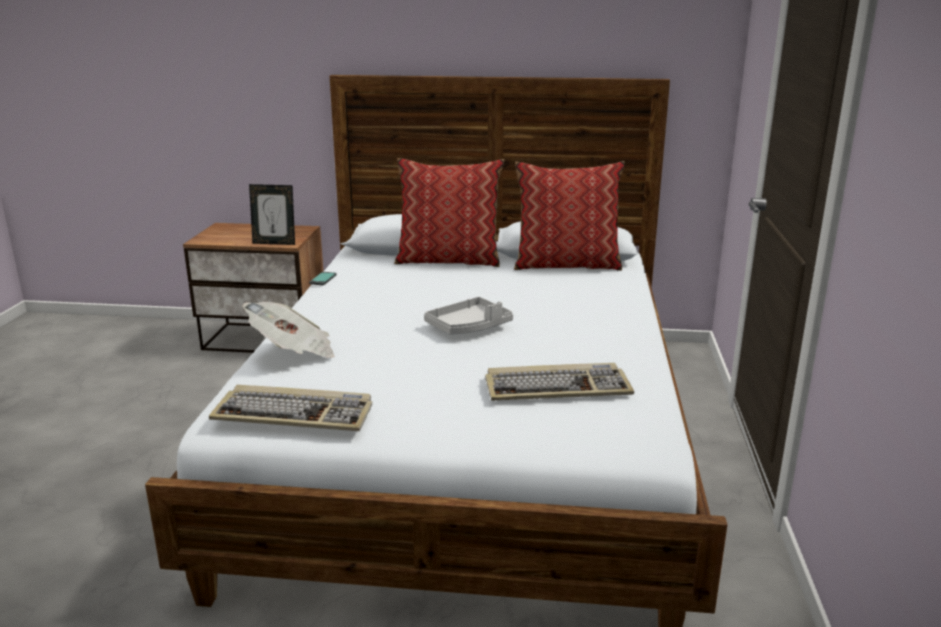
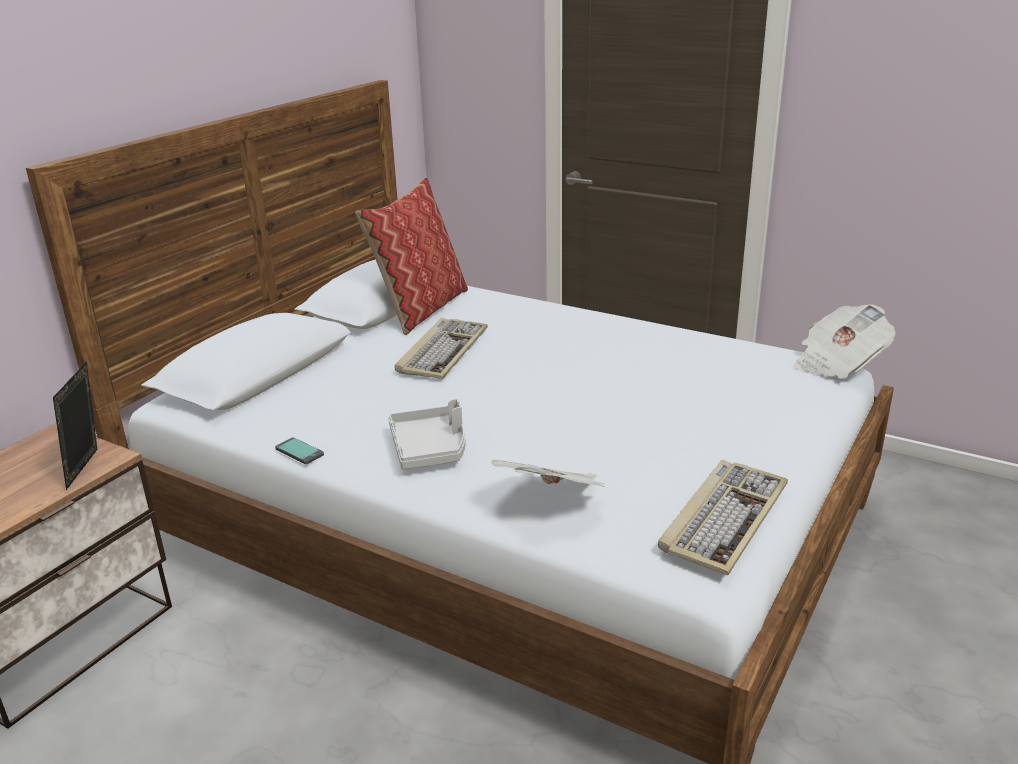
camera: 65 degrees left, 5 degrees up
(274, 243) = (88, 469): picture frame -> picture frame turned 150 degrees clockwise
(449, 260) = (329, 362): pillow -> none
(469, 327) = (554, 387): grey tray -> grey tray (430, 448)
(557, 387) = (720, 376): keyboard -> keyboard (442, 351)
(656, 444) = (838, 363): none -> newspaper

